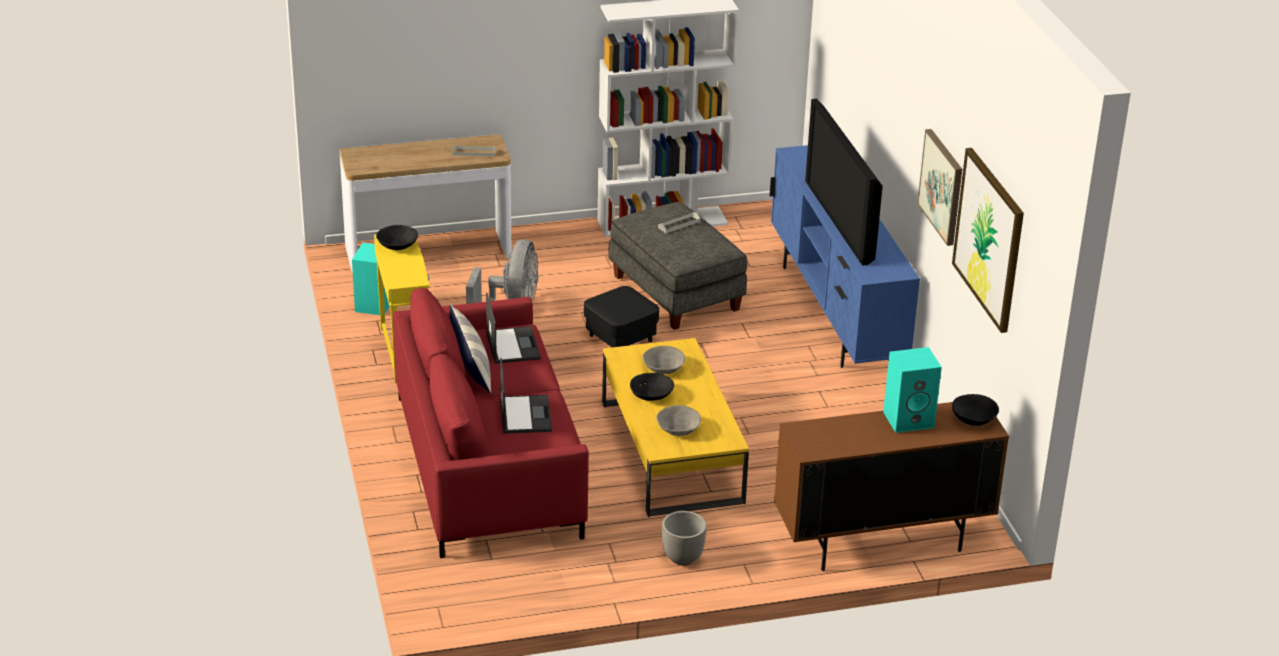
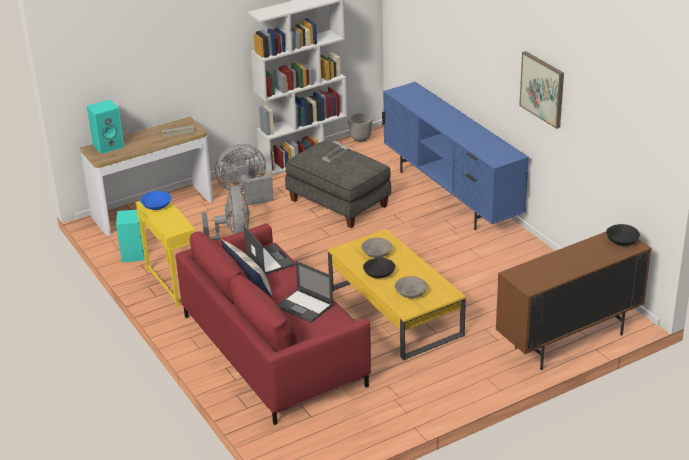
camera: 15 degrees left, 0 degrees up
(397, 245) = (156, 206): black bowl -> blue bowl
(525, 414) = (305, 306): laptop -> laptop turned 150 degrees clockwise
(560, 254) = (246, 193): none -> grey fan
(620, 338) = (318, 241): black ottoman -> none
(682, 558) = (443, 384): planter -> planter (360, 139)
(843, 221) = (456, 129): television -> none
(909, 419) = (581, 250): turquoise speaker -> turquoise speaker (108, 145)
(989, 239) = (600, 116): picture -> none

